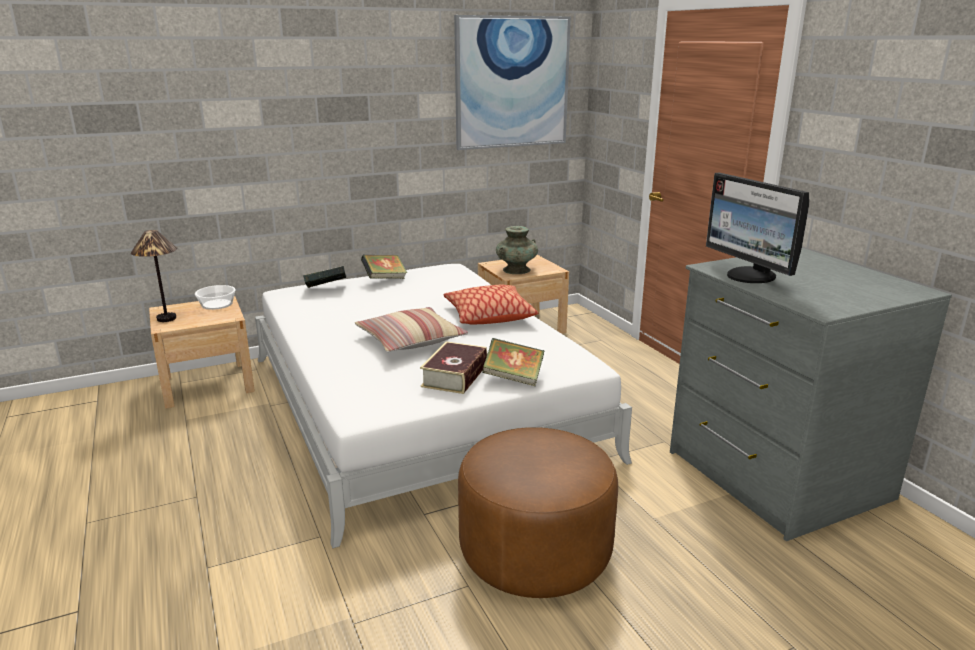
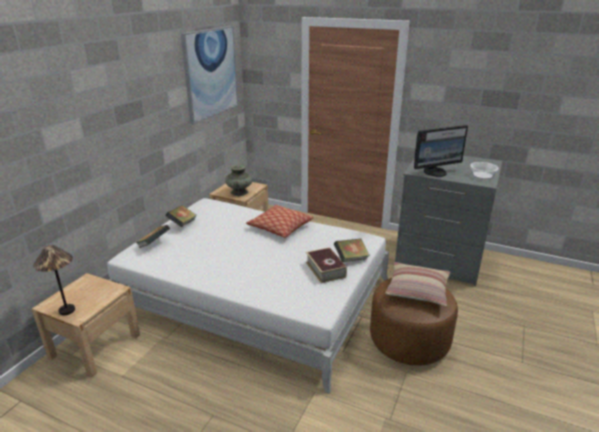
camera: 40 degrees left, 5 degrees up
(216, 304) = (86, 284): bowl -> bowl (482, 175)
(410, 340) = (269, 258): pillow -> pillow (417, 290)
(750, 276) = (435, 172): monitor -> monitor turned 45 degrees counterclockwise

